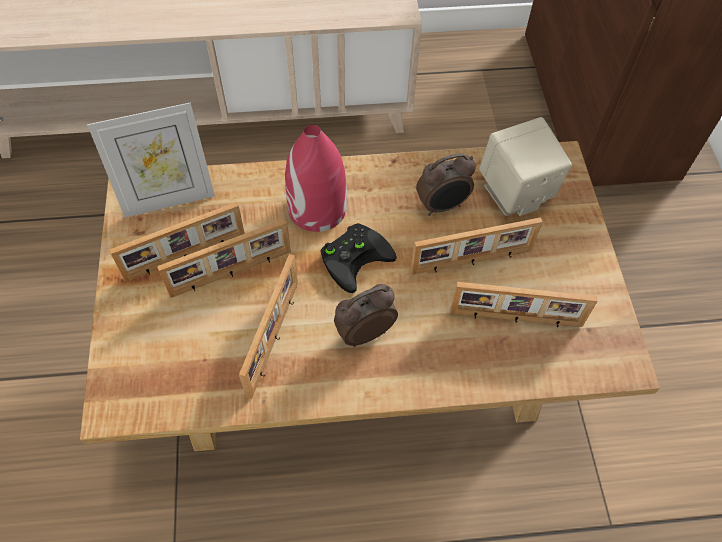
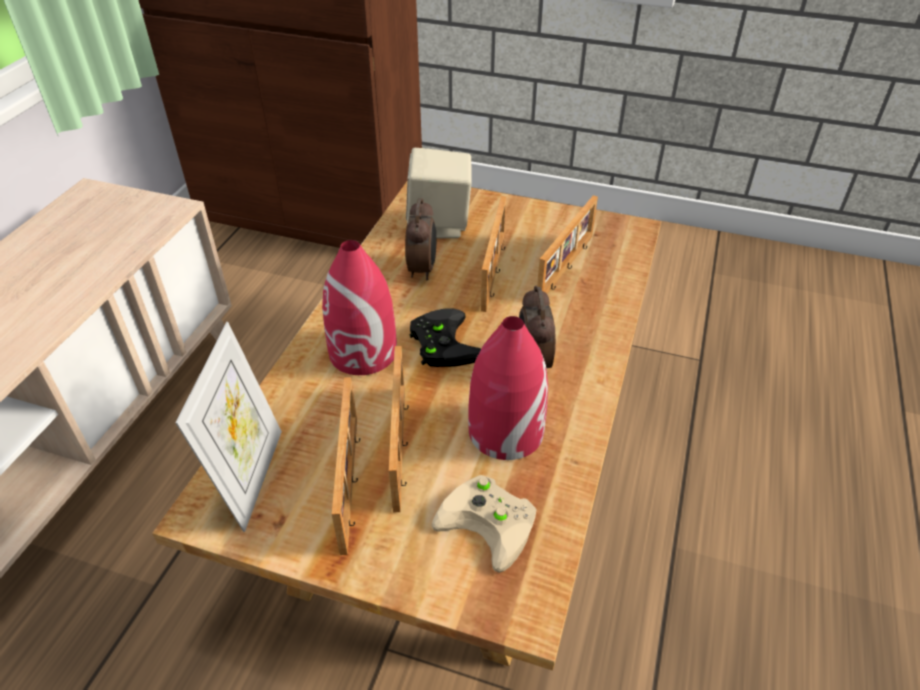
camera: 65 degrees left, 15 degrees down
(180, 360) = (492, 523): none -> beige game controller
(275, 338) = (505, 431): picture frame -> red vase

